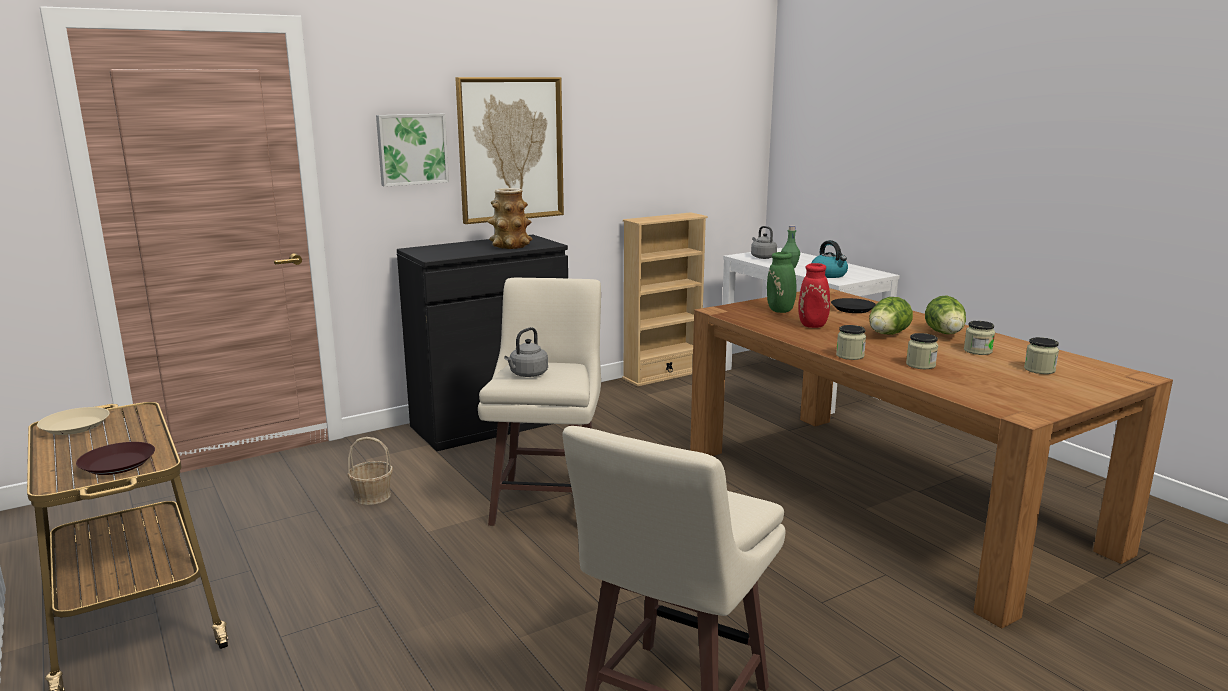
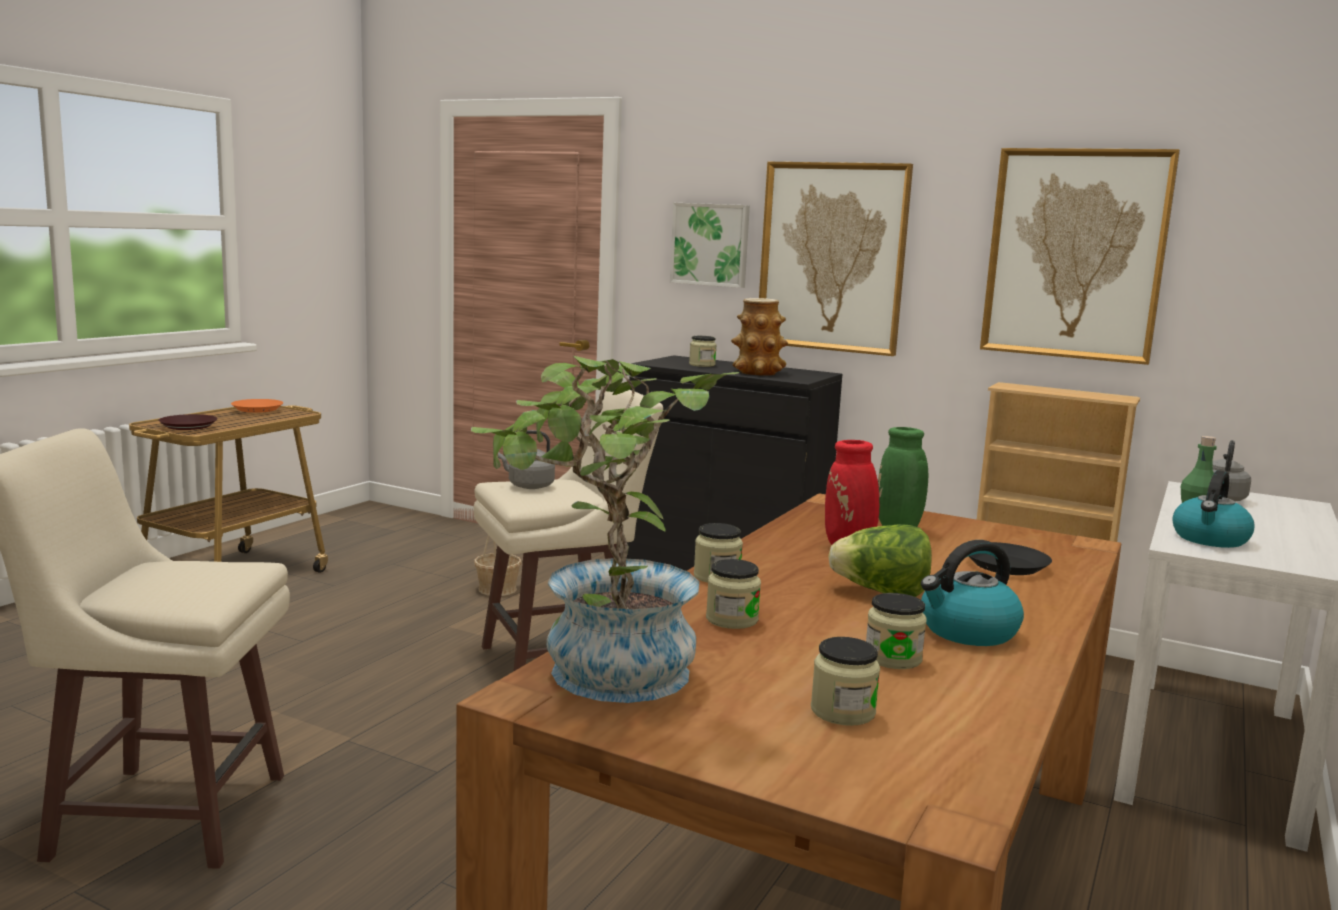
camera: 60 degrees right, 5 degrees down
(75, 426) = (257, 409): beige plate -> orange plate
(458, 250) = (702, 365): none -> jar
(652, 132) = (1075, 254): none -> picture
(945, 334) = (967, 632): lettuce -> kettle
(999, 399) = (602, 677): none -> potted plant

